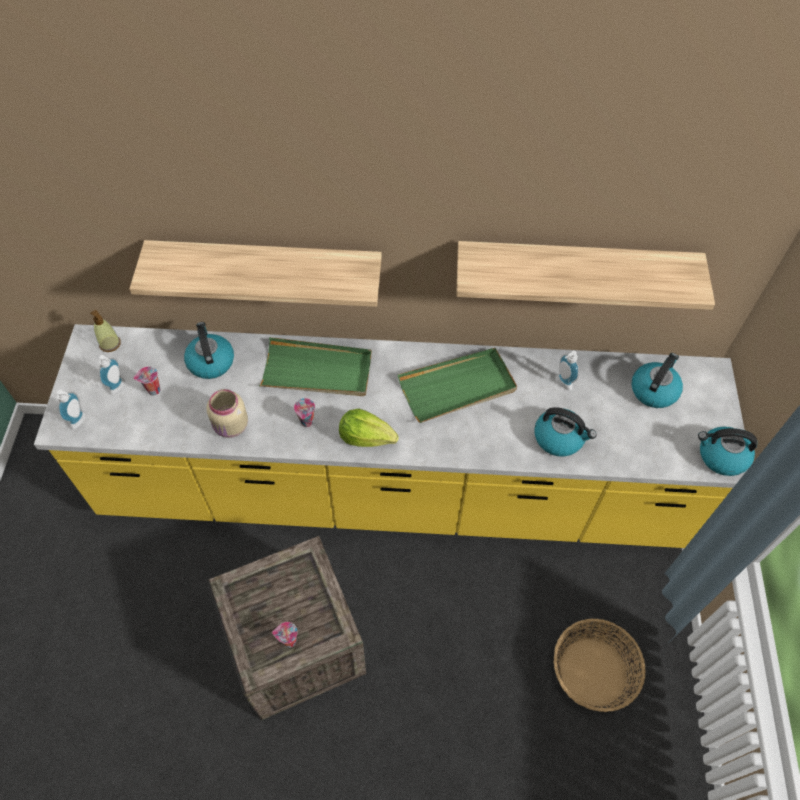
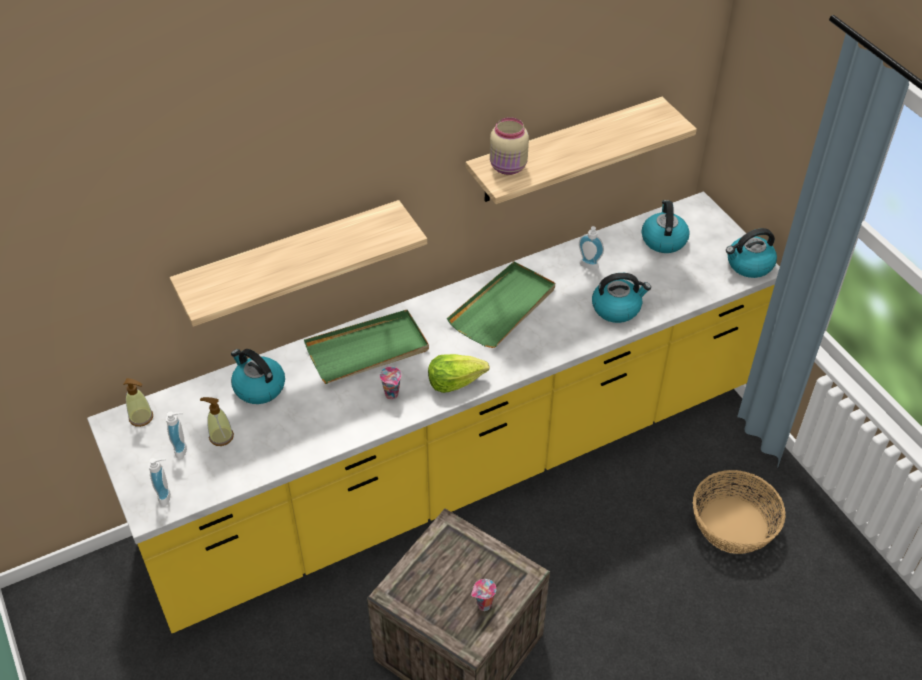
camera: 30 degrees left, 10 degrees down
(153, 391) = (221, 436): cup -> soap dispenser
(231, 427) = (323, 430): beige jar -> beige jar (508, 167)

